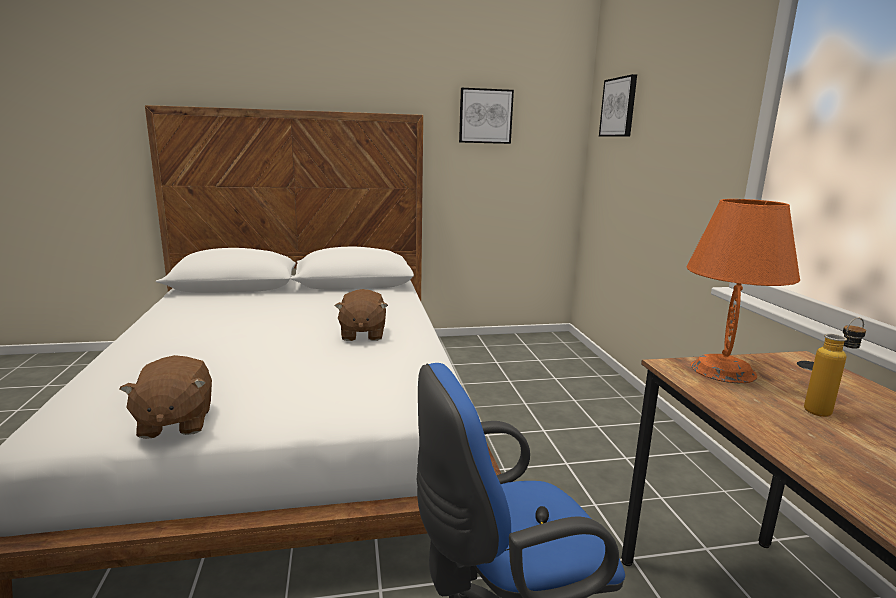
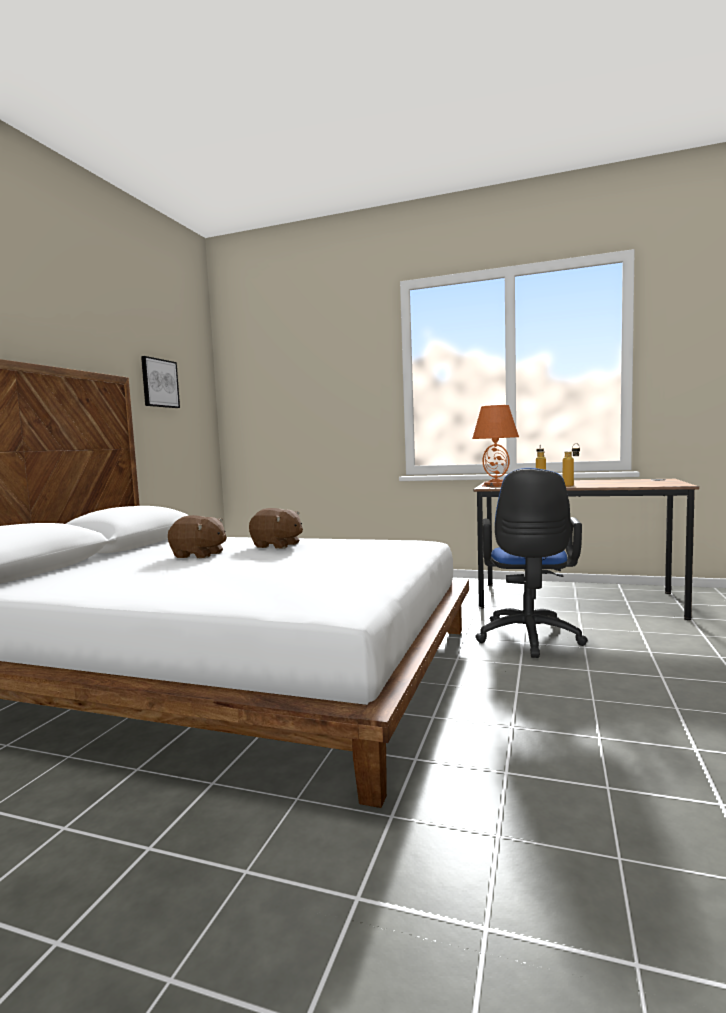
camera: 60 degrees left, 10 degrees down
(175, 423) = (374, 579): brown plush toy -> brown plush toy (199, 555)
(619, 107) = (260, 380): picture -> none
(817, 455) = (571, 486): none -> bottle

